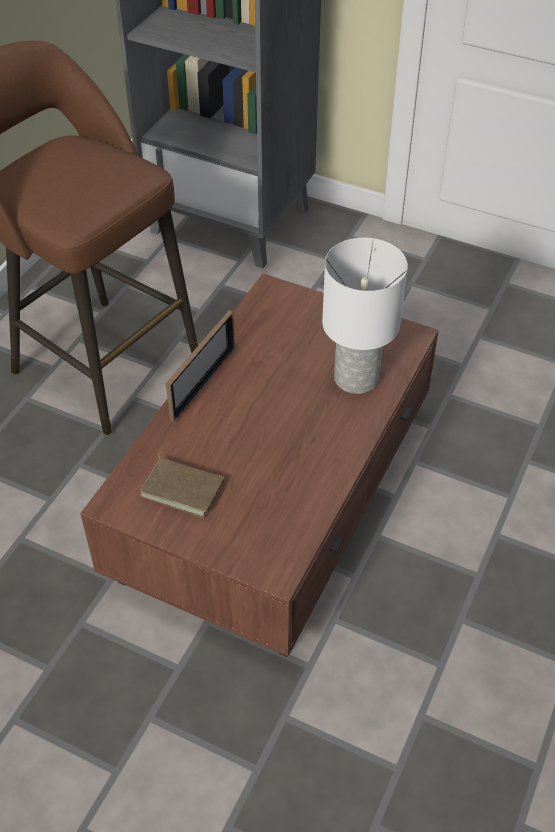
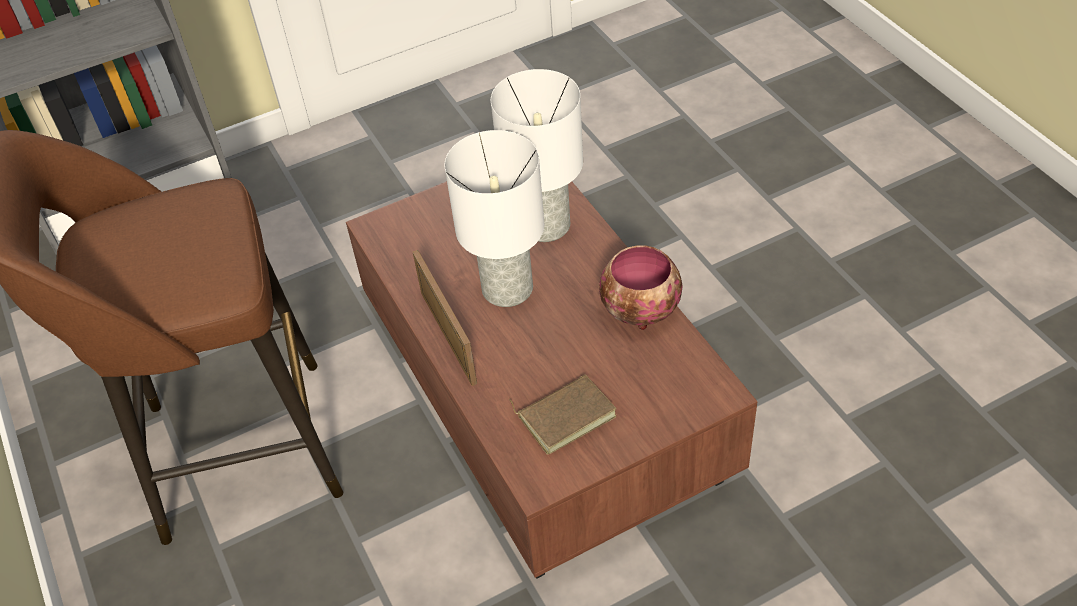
camera: 50 degrees left, 0 degrees up
(274, 390) = (506, 288): none -> white table lamp
(318, 480) = (641, 312): none -> bowl

